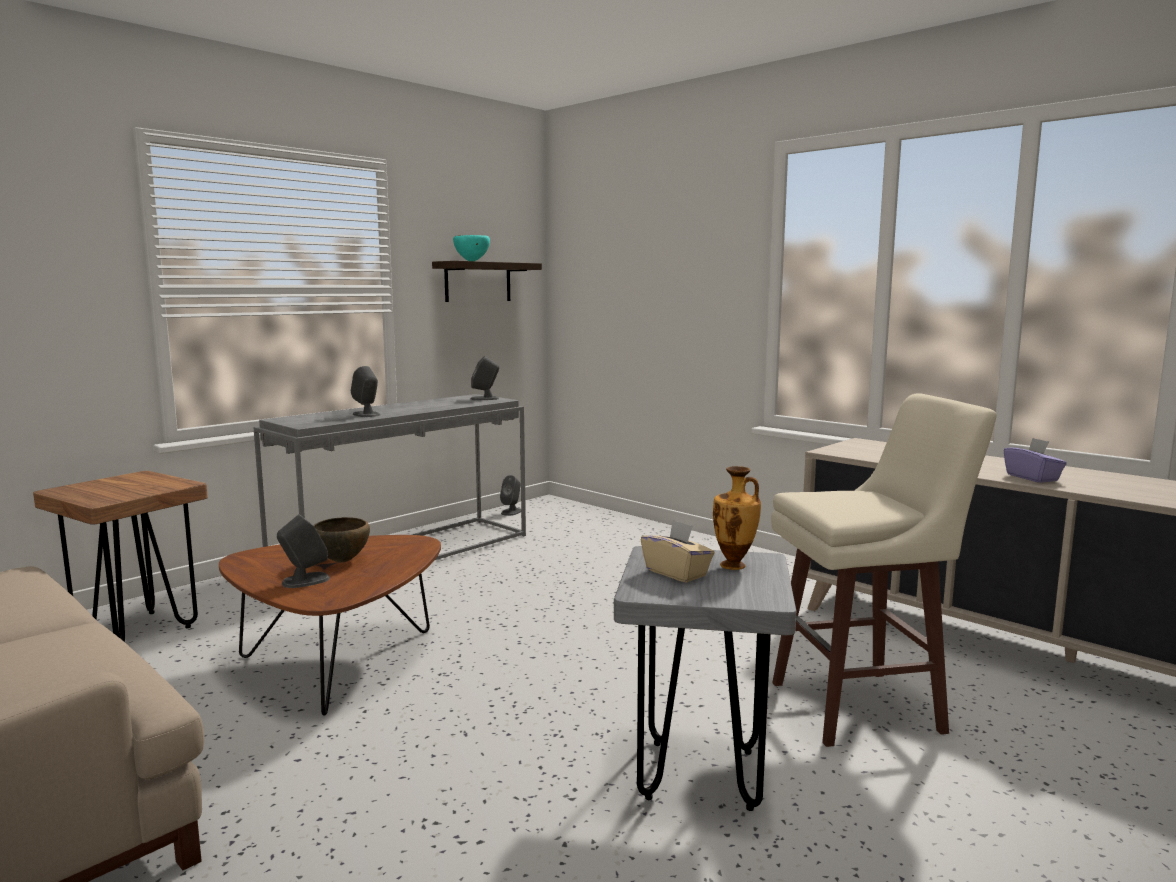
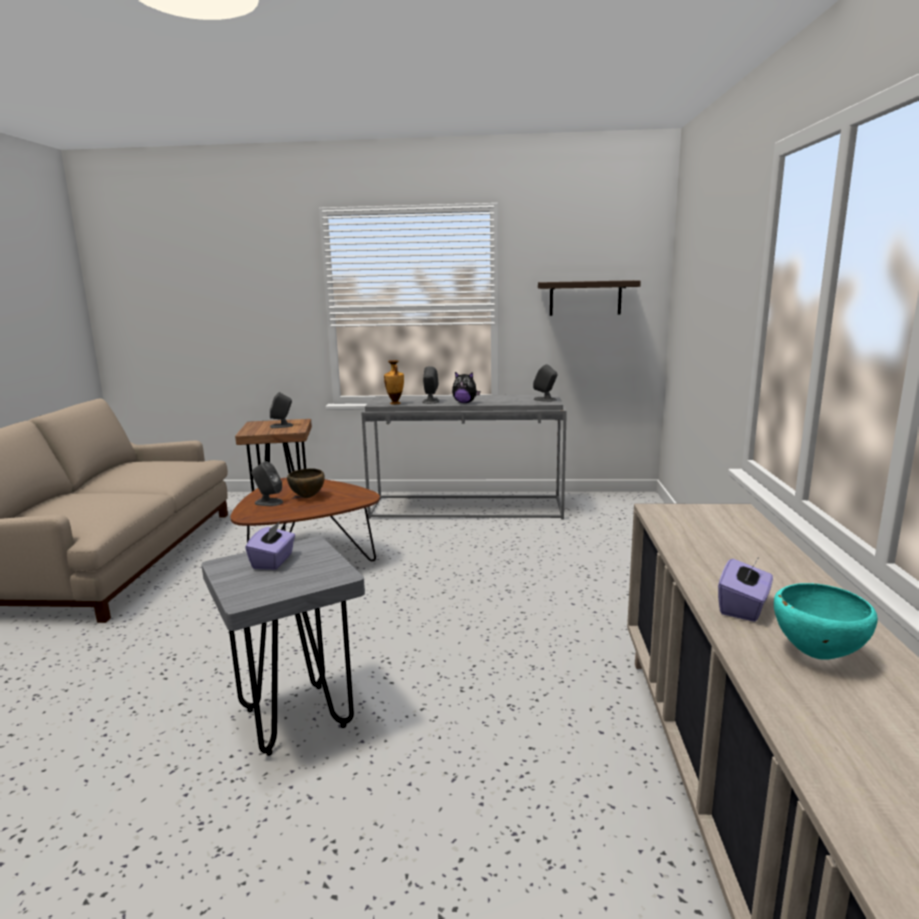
camera: 50 degrees right, 5 degrees up
(413, 410) = (465, 403): none -> plush toy
(471, 261) = (567, 281): turquoise bowl -> turquoise bowl (816, 655)
(511, 512) = (595, 498): grey speaker -> grey speaker (282, 426)
(677, 573) = (273, 561): beige tissue box -> purple tissue box
(734, 566) = (310, 572): vase -> vase (395, 403)
(861, 707) = (476, 754): beige stool -> none

